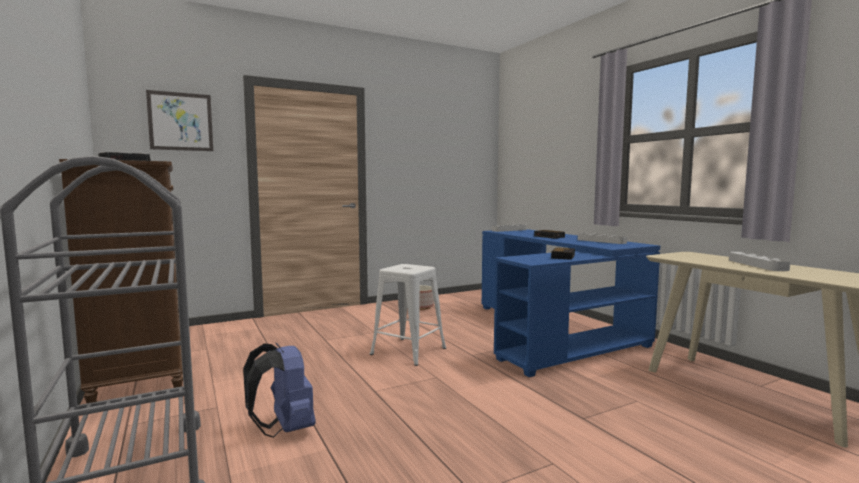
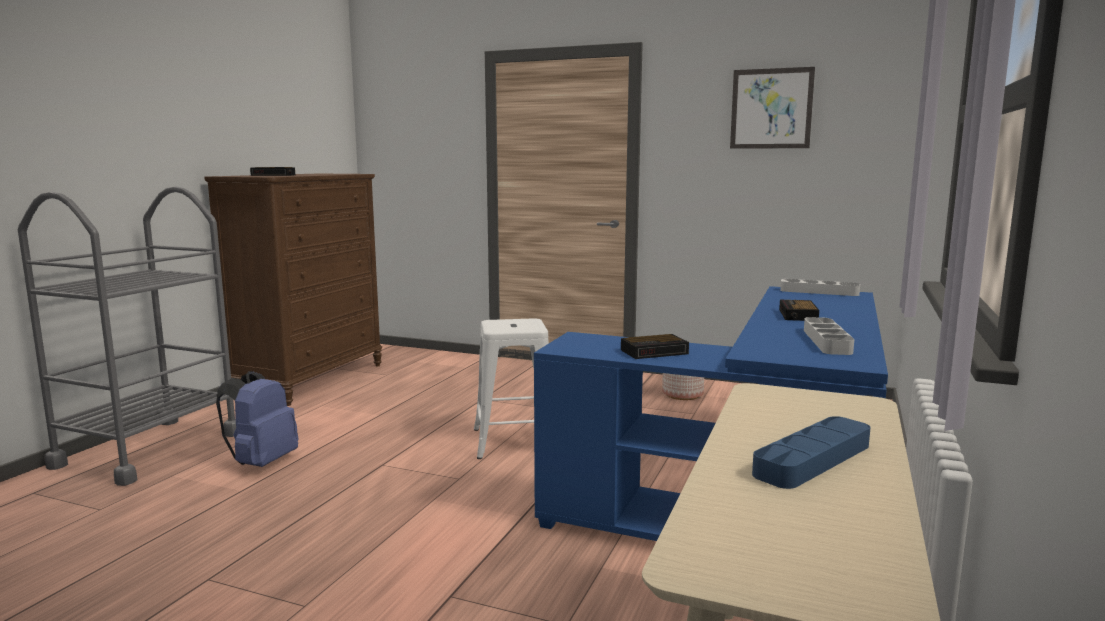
camera: 50 degrees right, 5 degrees up
(180, 121) = (423, 117): picture -> picture (771, 108)
(757, 265) = (813, 459): grey tray -> blue tray

